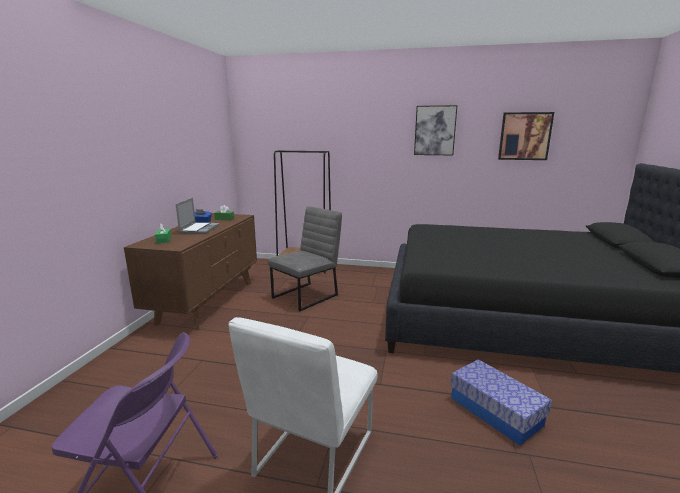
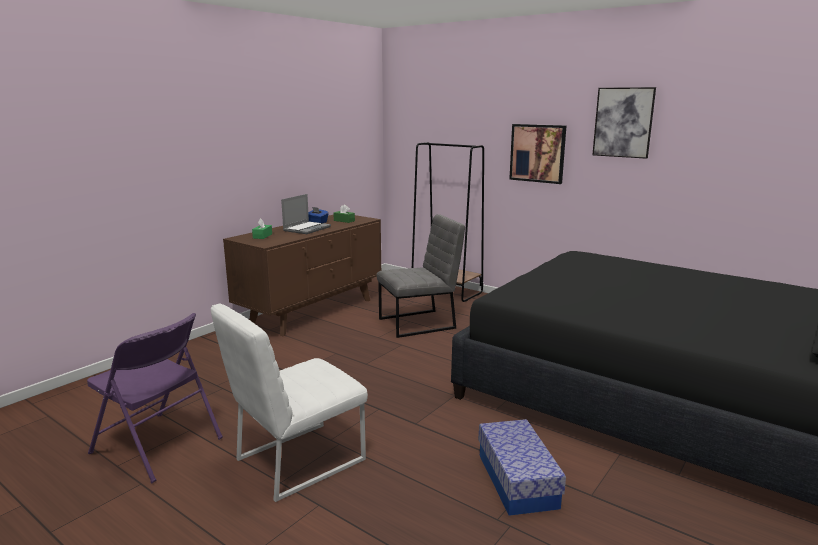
camera: 25 degrees right, 0 degrees up
(524, 136) = (758, 134): picture -> picture (537, 153)

